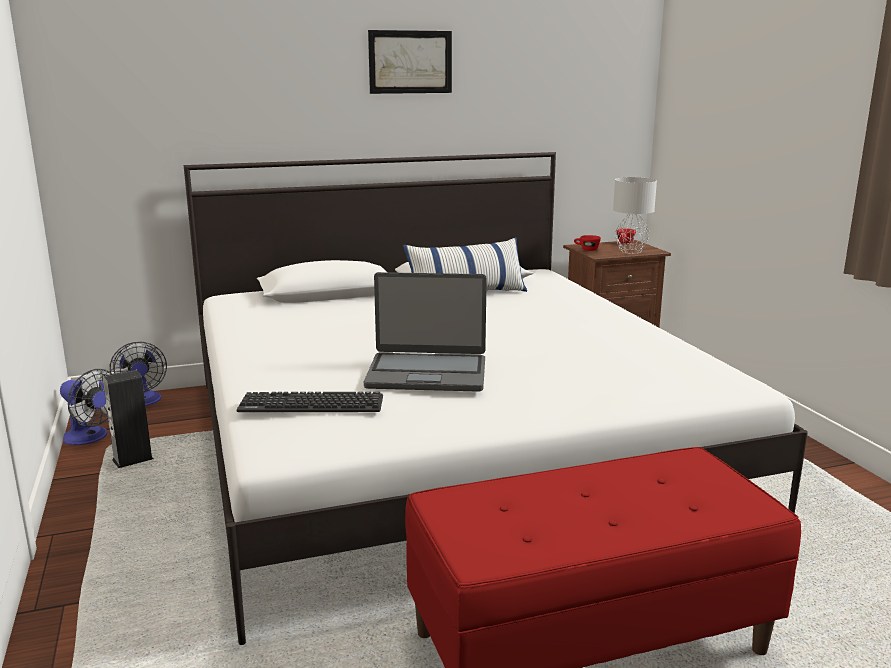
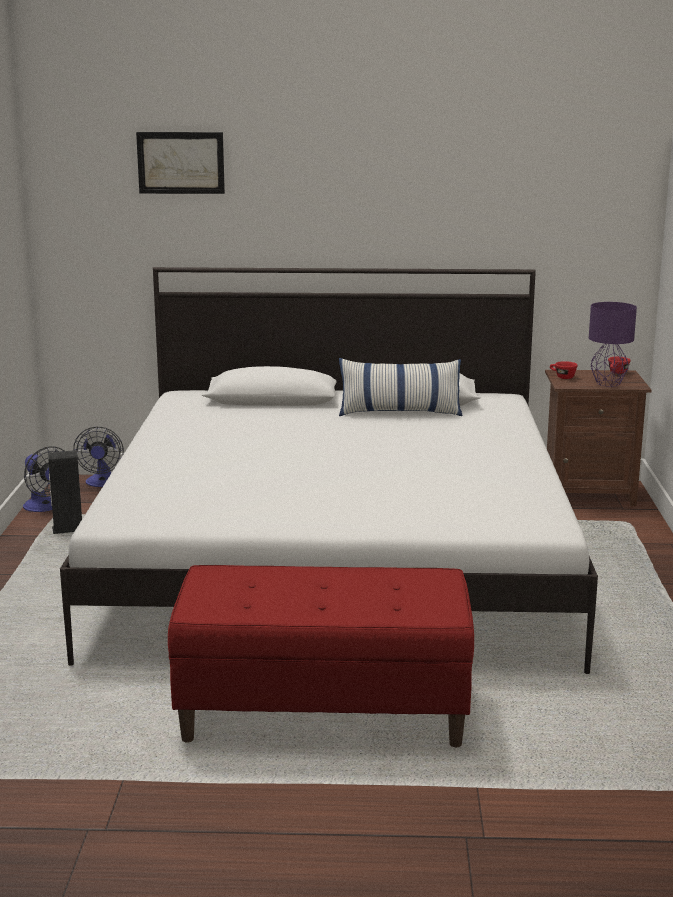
camera: 20 degrees right, 0 degrees up
(311, 404) = (162, 491): keyboard -> none
(410, 62) = (377, 174): picture -> picture (181, 163)
(427, 373) = (277, 479): laptop -> none
(631, 251) = (609, 383): grey table lamp -> purple table lamp

